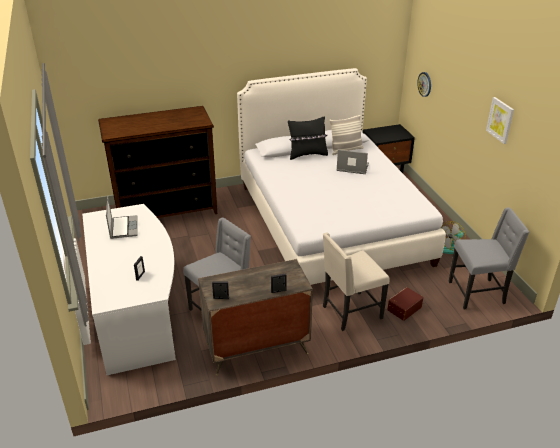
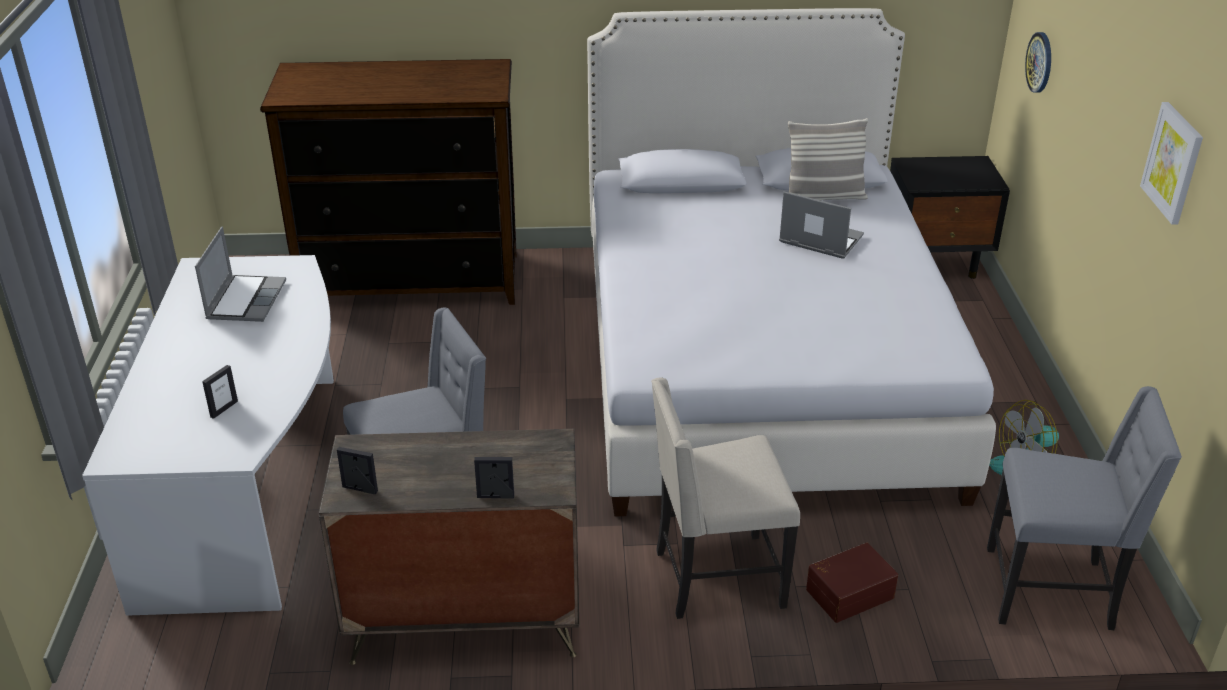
camera: 15 degrees right, 0 degrees up
(307, 154) = (729, 197): black pillow -> none

